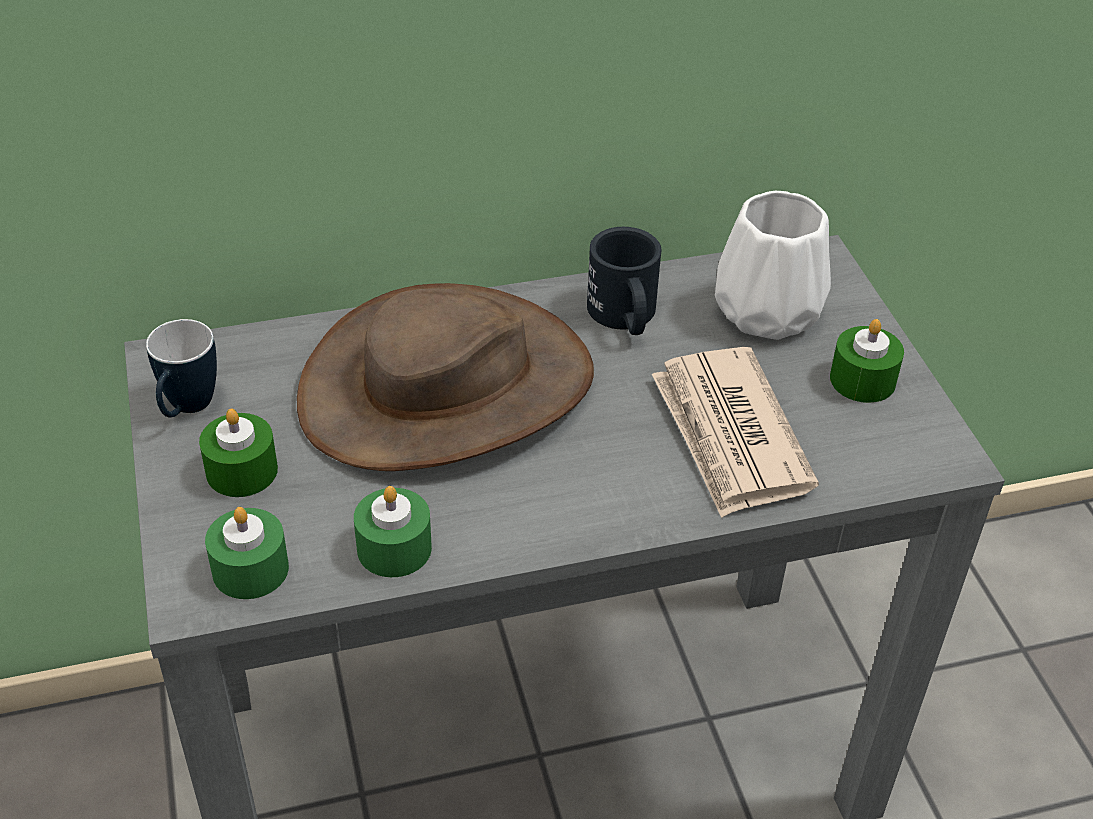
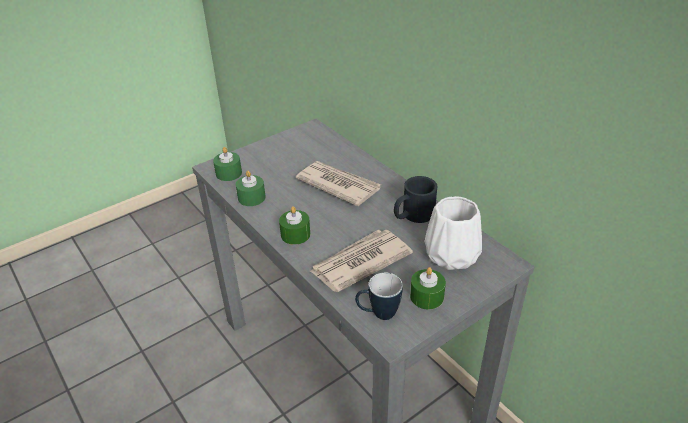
camera: 70 degrees right, 5 degrees down
(186, 410) = (291, 139): mug -> mug (378, 314)
(242, 471) = (270, 157): green candle -> green candle (295, 234)
(447, 388) = (338, 185): brown hat -> newspaper

